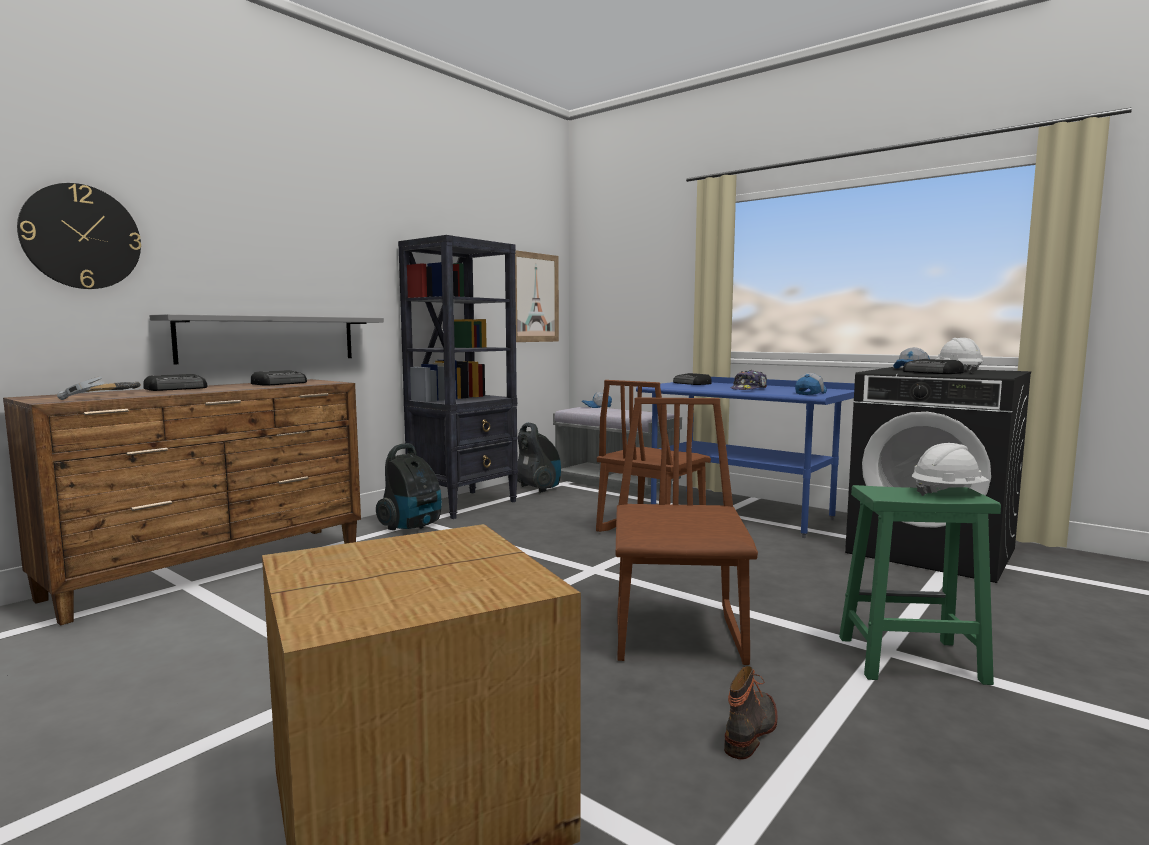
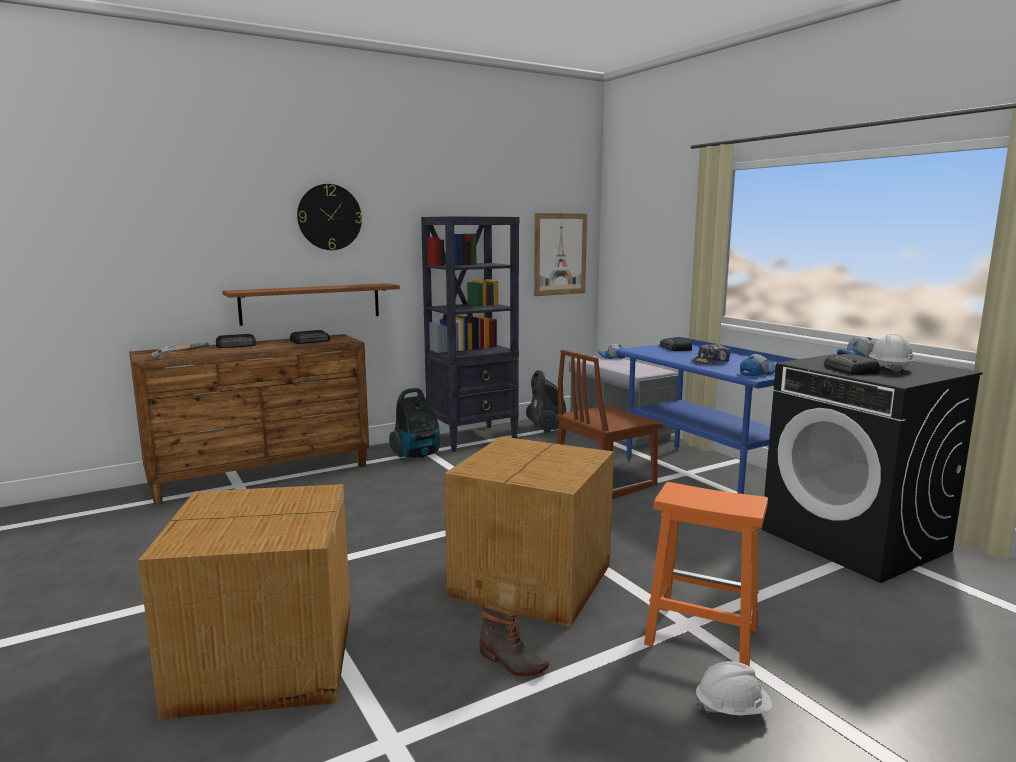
camera: 20 degrees right, 5 degrees up
(81, 237) = (176, 239): wall clock -> wall clock (329, 217)
(269, 338) = (311, 303): grey shelf -> brown shelf
(679, 633) = (534, 579): brown chair -> cardboard box
(751, 730) = (511, 662): boot -> boot turned 75 degrees clockwise
(908, 659) = (699, 636): green stool -> orange stool
(947, 493) = (736, 501): white hard hat -> white hard hat (732, 709)

